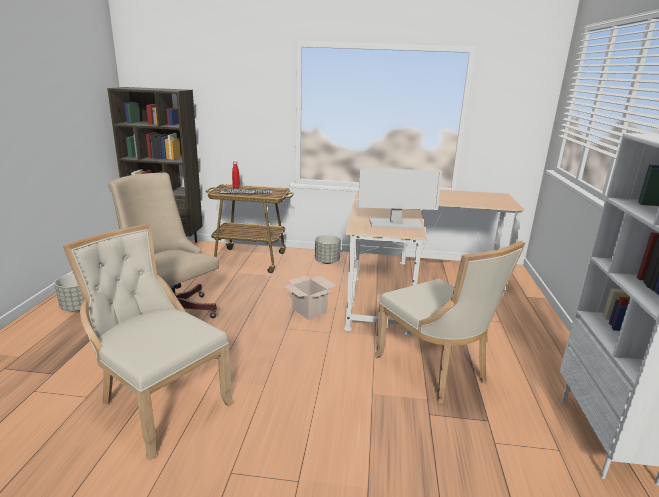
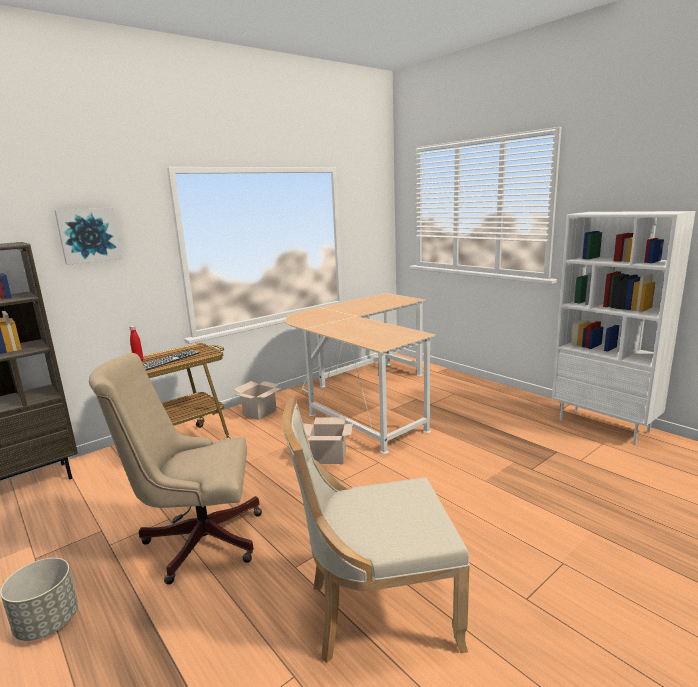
camera: 45 degrees left, 5 degrees down
(232, 90) = (88, 235): none -> picture
(327, 261) = (259, 413): grey planter -> cardboard box
(395, 224) = (389, 333): monitor -> none
(435, 370) = (483, 443): beige chair -> none

